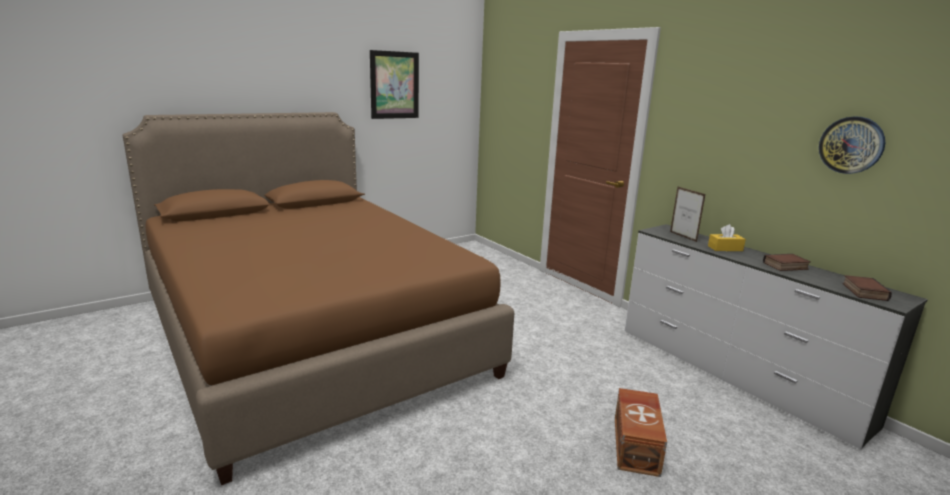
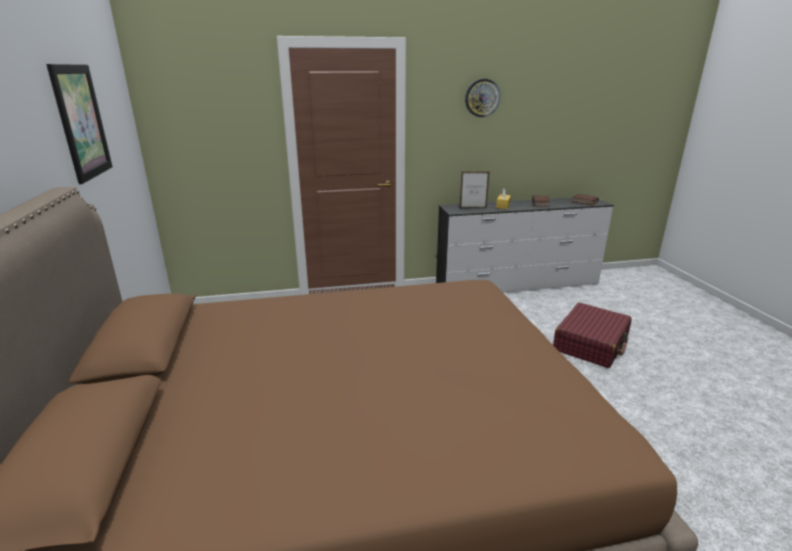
camera: 65 degrees left, 5 degrees up
(637, 445) = (591, 344): brown storage box -> red suitcase
(851, 145) = (552, 120): wall clock -> wall clock (482, 98)

